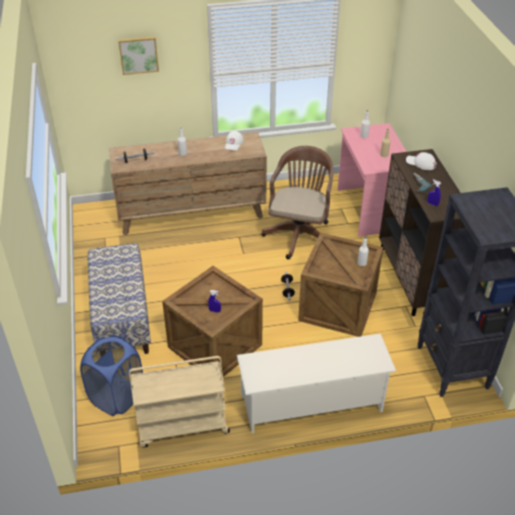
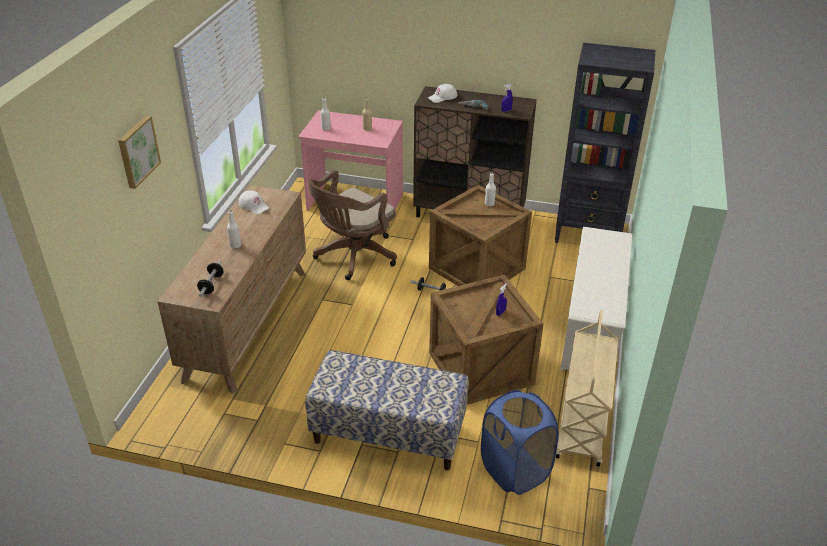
camera: 65 degrees left, 5 degrees down
(299, 233) = (353, 257): brown office chair -> brown office chair turned 90 degrees counterclockwise

